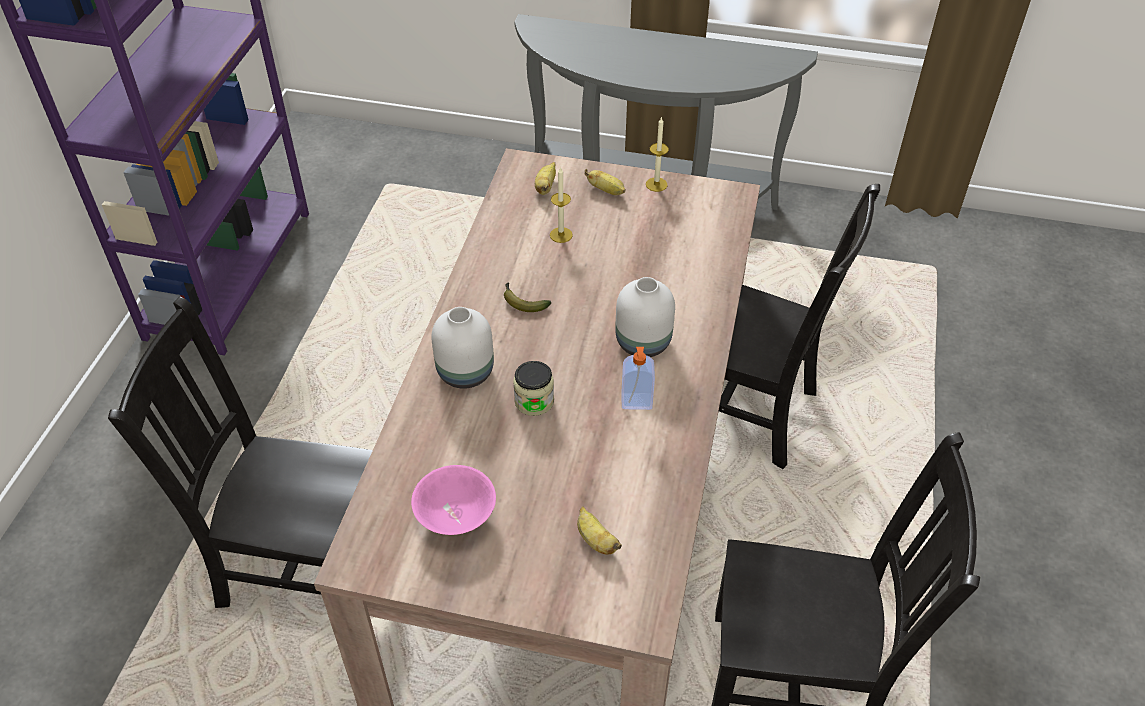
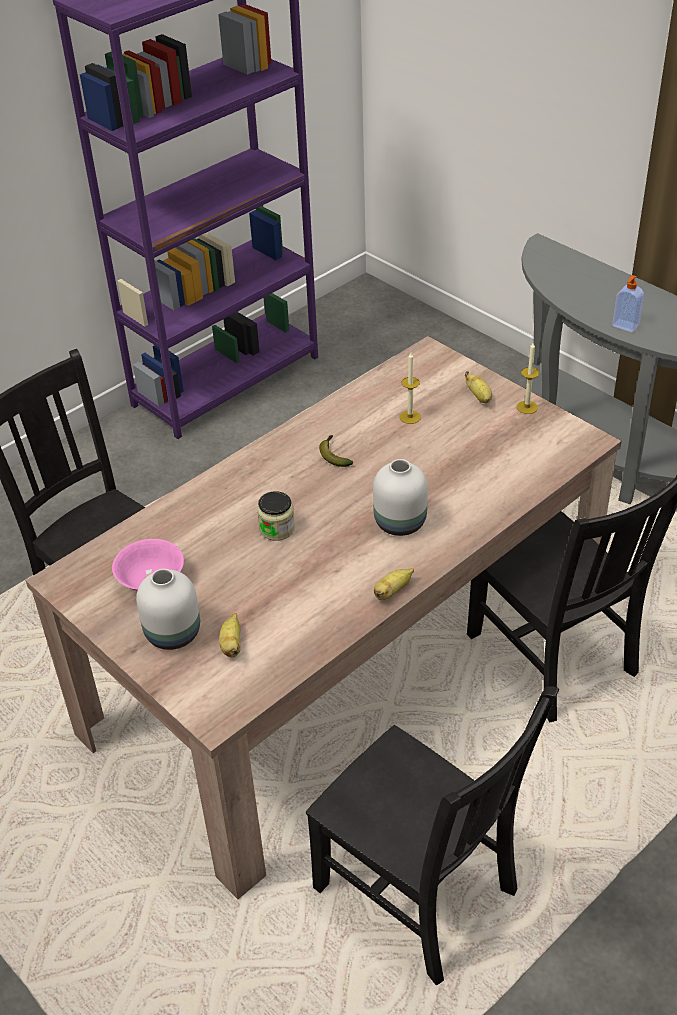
camera: 35 degrees right, 5 degrees down
(466, 373) = (246, 488): white vase -> white vase (173, 635)
(545, 187) = (431, 376): banana -> banana (392, 591)
(636, 402) = (353, 563): soap dispenser -> soap dispenser (625, 326)

